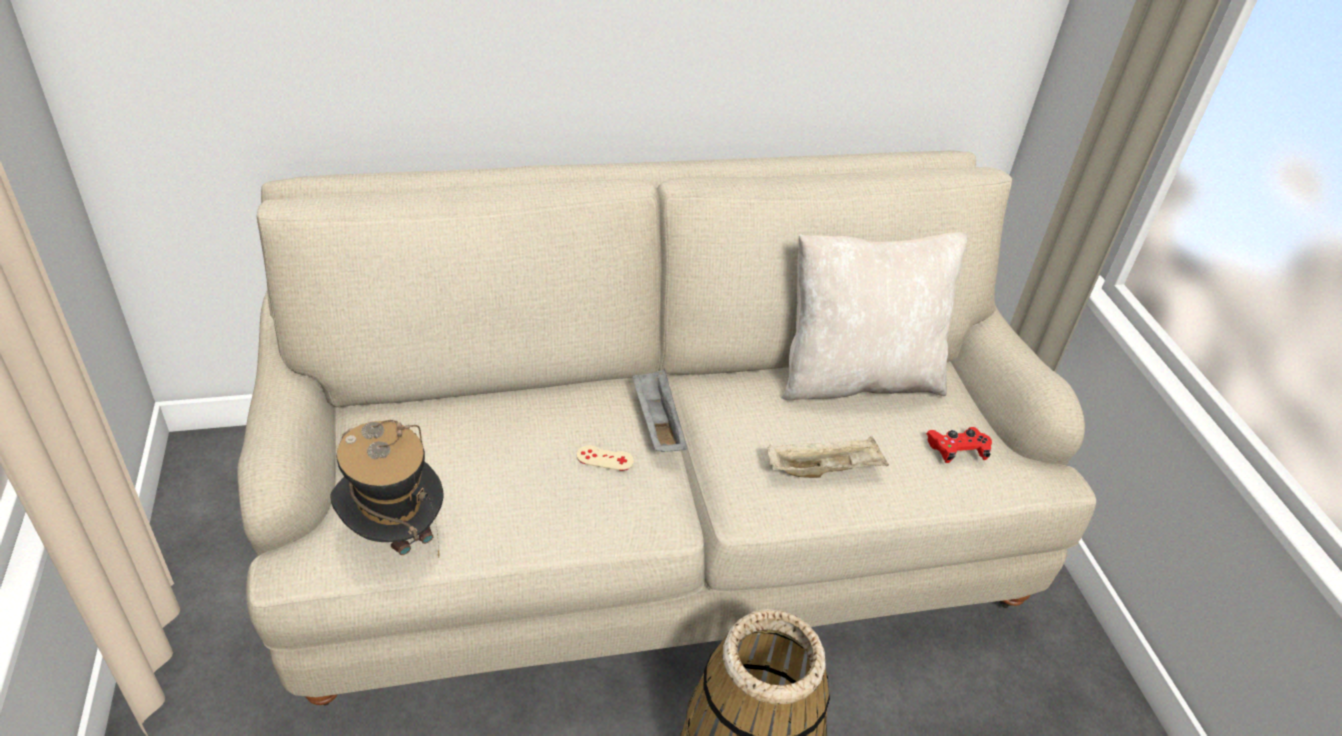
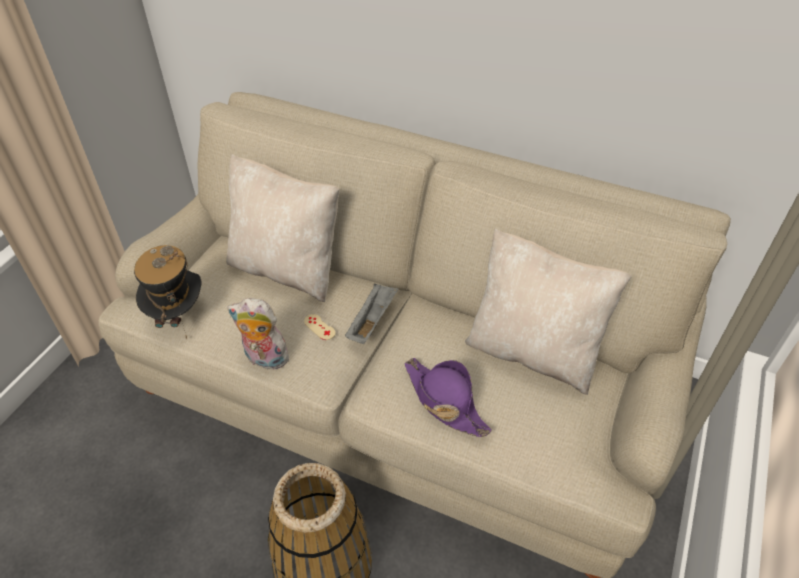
camera: 40 degrees right, 5 degrees up
(490, 408) = (287, 269): none -> beige pillow
(572, 529) = (264, 359): none -> plush toy
(824, 470) = (444, 401): beige tray -> purple hat
(956, 451) = (553, 436): red game controller -> none

